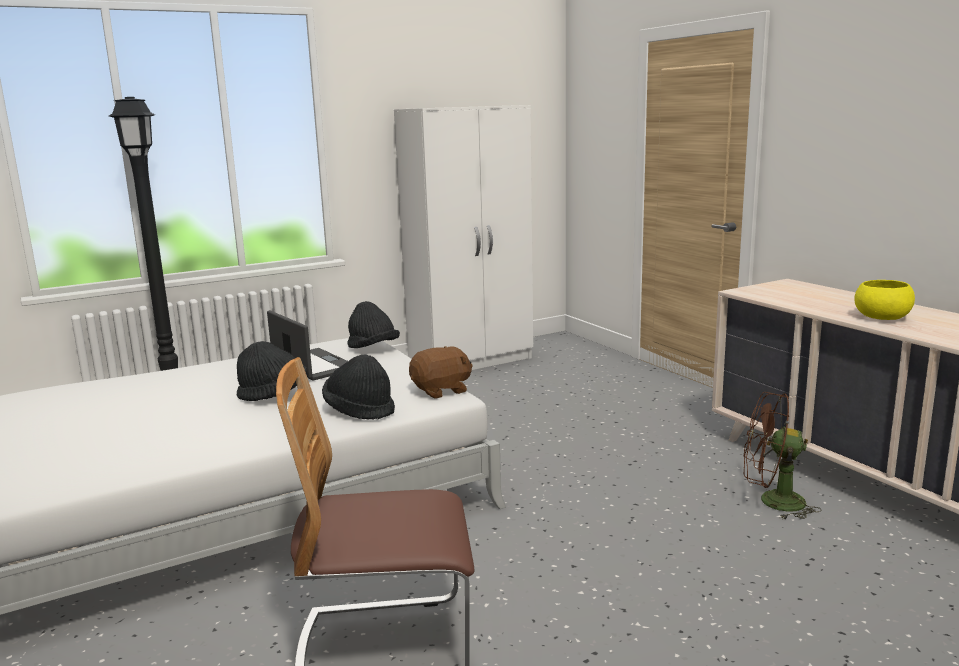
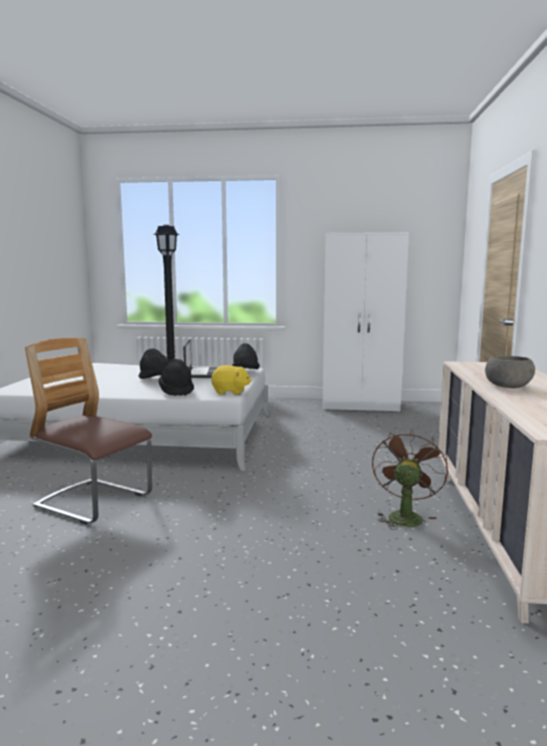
camera: 35 degrees right, 5 degrees down
(441, 390) = (230, 392): brown plush toy -> yellow plush toy
(772, 502) = (404, 516): brown fan -> brown fan turned 60 degrees clockwise
(881, 317) = (508, 386): yellow bowl -> grey bowl

